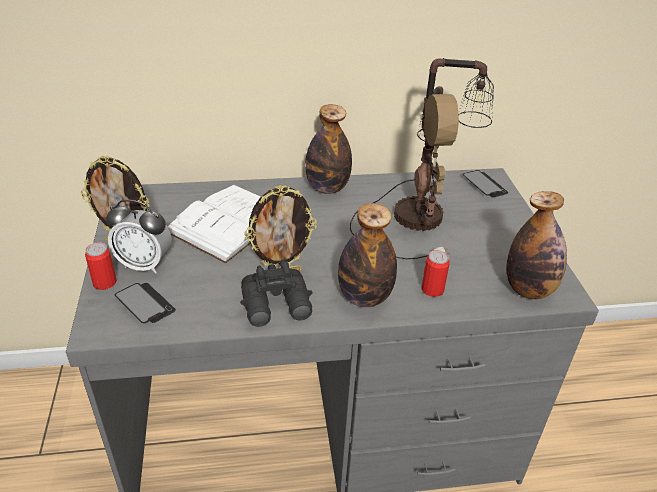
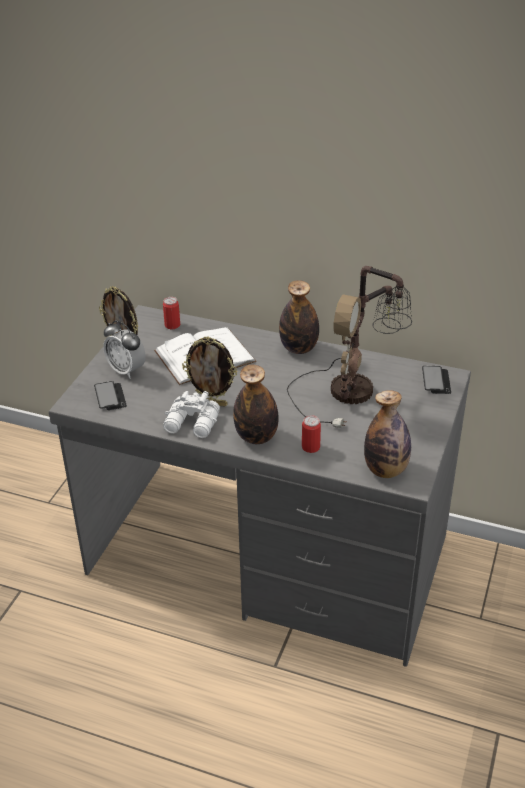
camera: 30 degrees right, 0 degrees up
(104, 283) = (94, 375): can -> can (172, 325)
(278, 306) = (193, 424): black binoculars -> white binoculars

